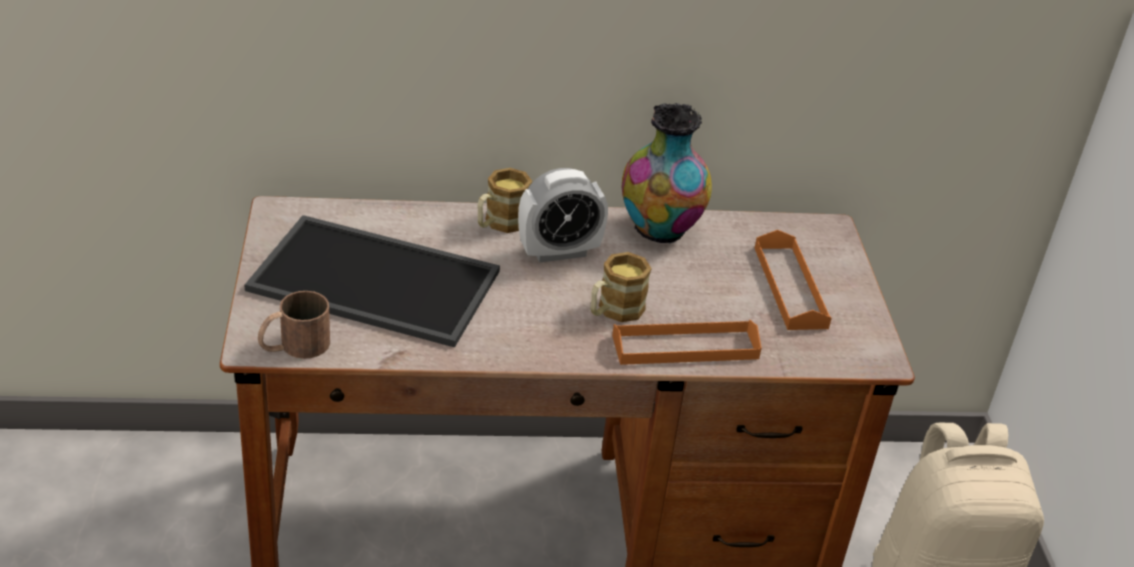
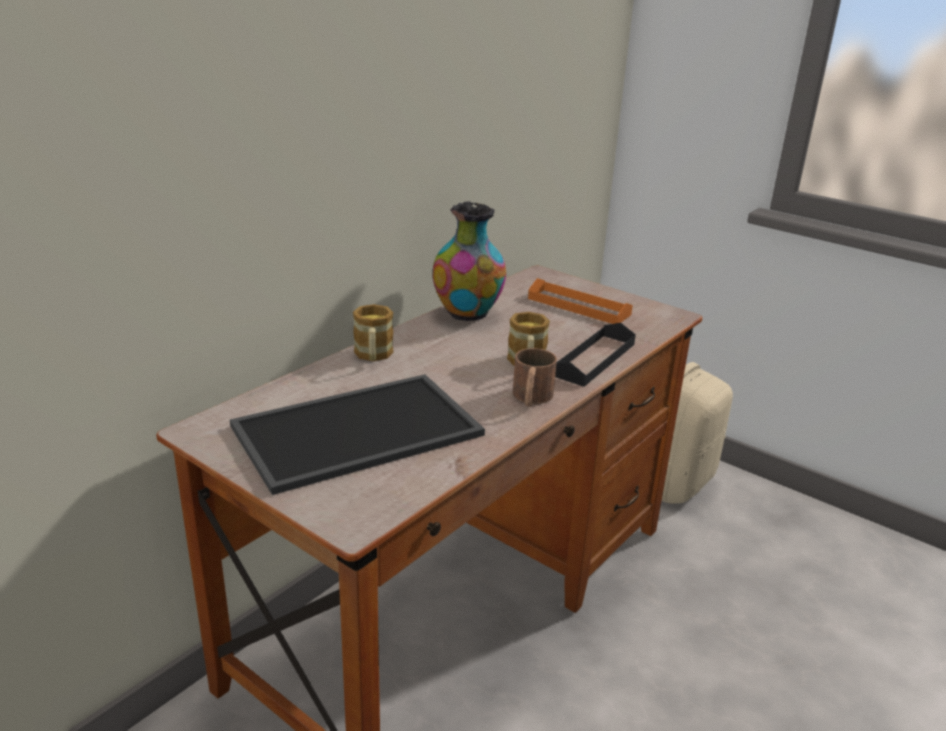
camera: 45 degrees left, 10 degrees down
(294, 346) = (381, 504): brown mug -> brown mug (531, 398)
(559, 252) = (437, 352): alarm clock -> none
(685, 347) = (594, 359): orange tray -> black tray

